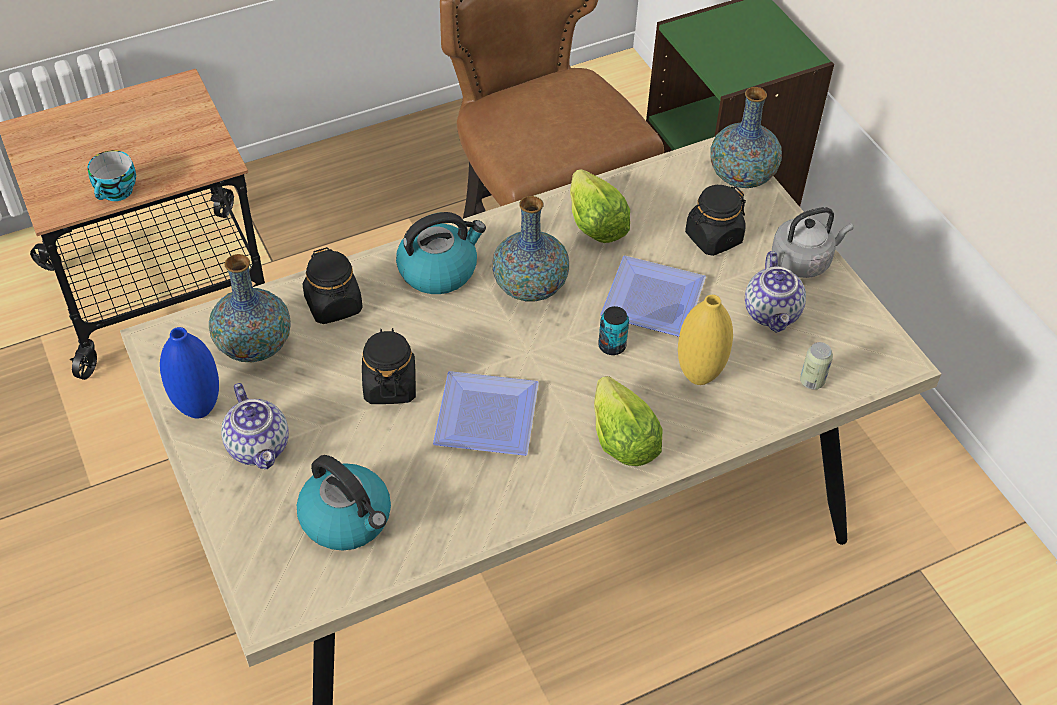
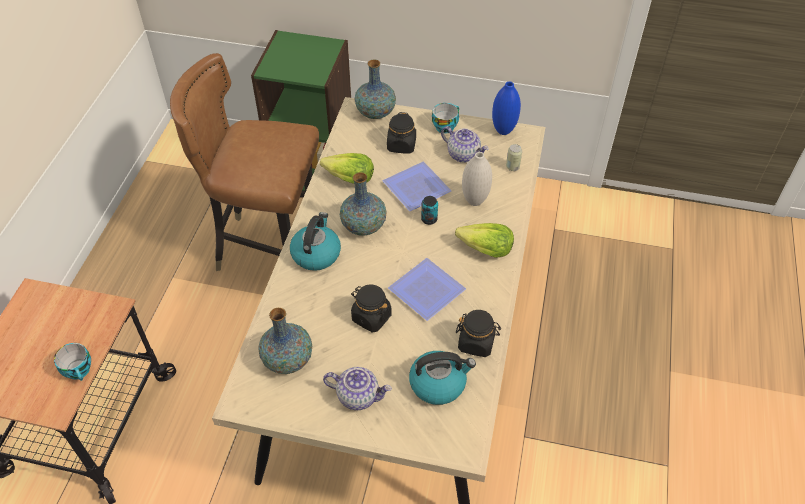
camera: 50 degrees left, 0 degrees up
(198, 408) = (306, 409): blue vase -> blue vase (503, 130)
(334, 305) = (295, 309): black jar -> black jar (476, 343)
(699, 375) = (474, 201): yellow vase -> white vase
(803, 261) = (445, 126): grey kettle -> cup

